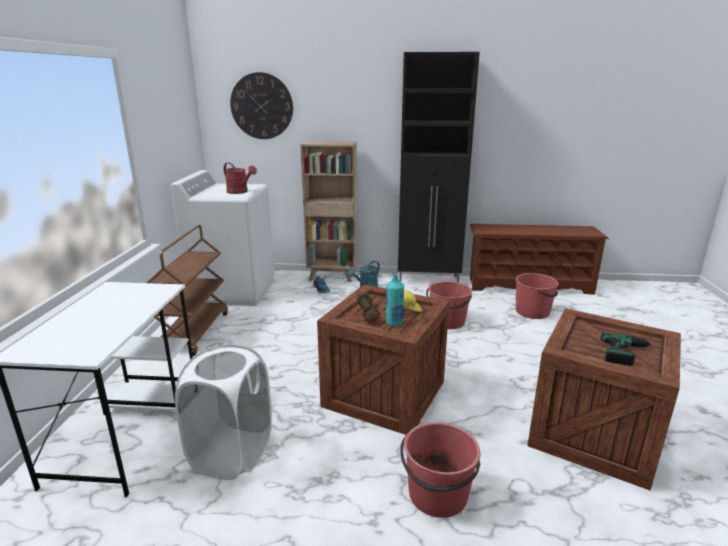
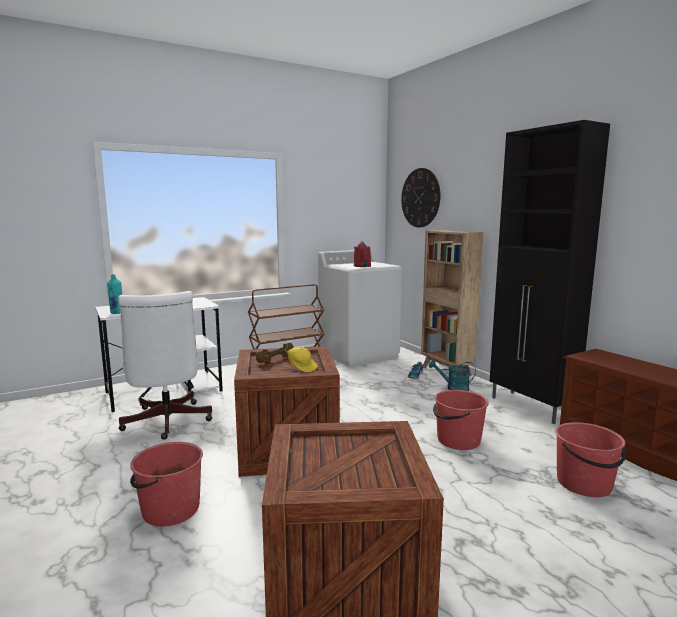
camera: 55 degrees right, 10 degrees down
(232, 454) = (166, 423): white laundry basket -> white office chair
(394, 323) = (270, 369): turquoise bottle -> turquoise bottle (117, 312)
(632, 354) = (335, 473): power drill -> none

